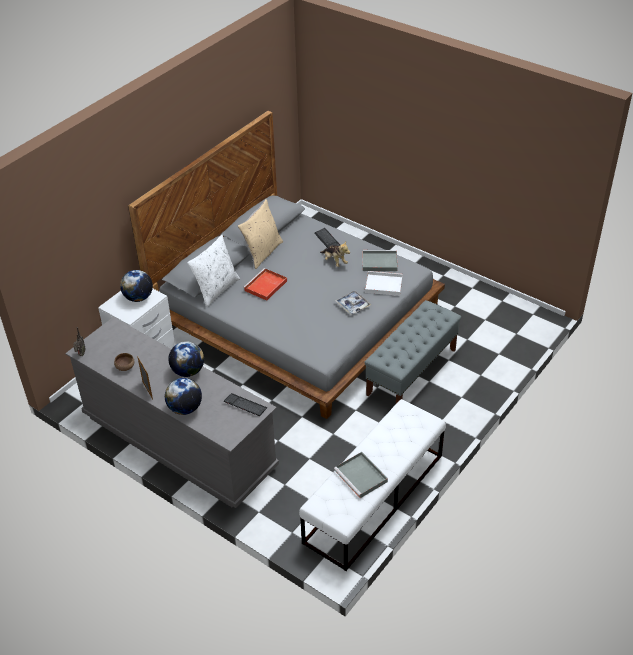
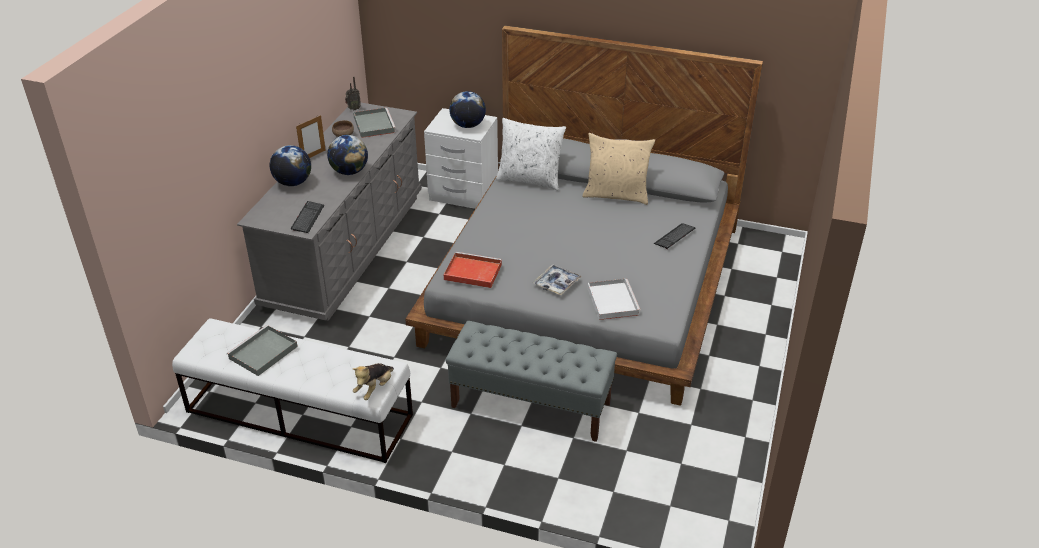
camera: 70 degrees right, 5 degrees down
(265, 286) = (553, 210): red tray -> red tray (471, 272)
(334, 261) = (634, 251): plush toy -> plush toy (374, 388)
(378, 262) = (657, 288): grey tray -> grey tray (373, 124)

